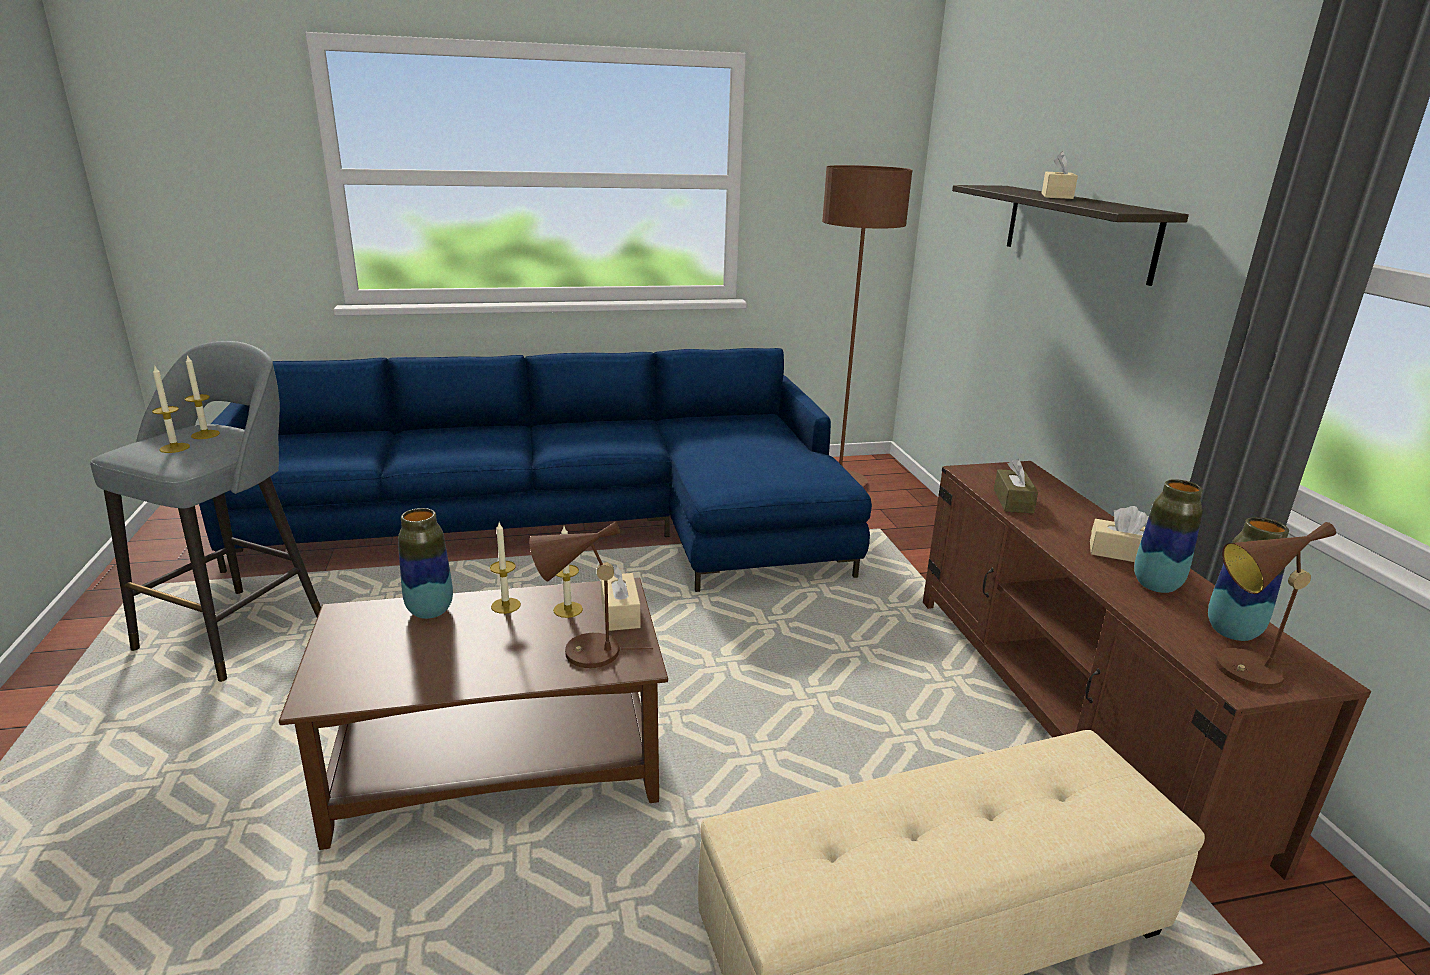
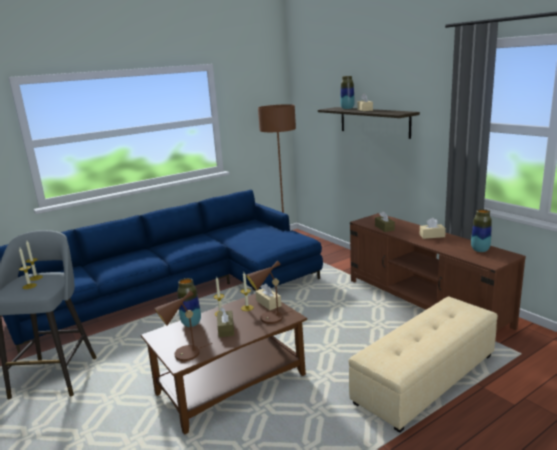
camera: 20 degrees left, 5 degrees down
(479, 647) = (226, 329): none -> brown tissue box
(1156, 585) = (449, 243): vase -> vase (347, 108)
(1241, 672) = (490, 260): brown table lamp -> brown table lamp (183, 356)

